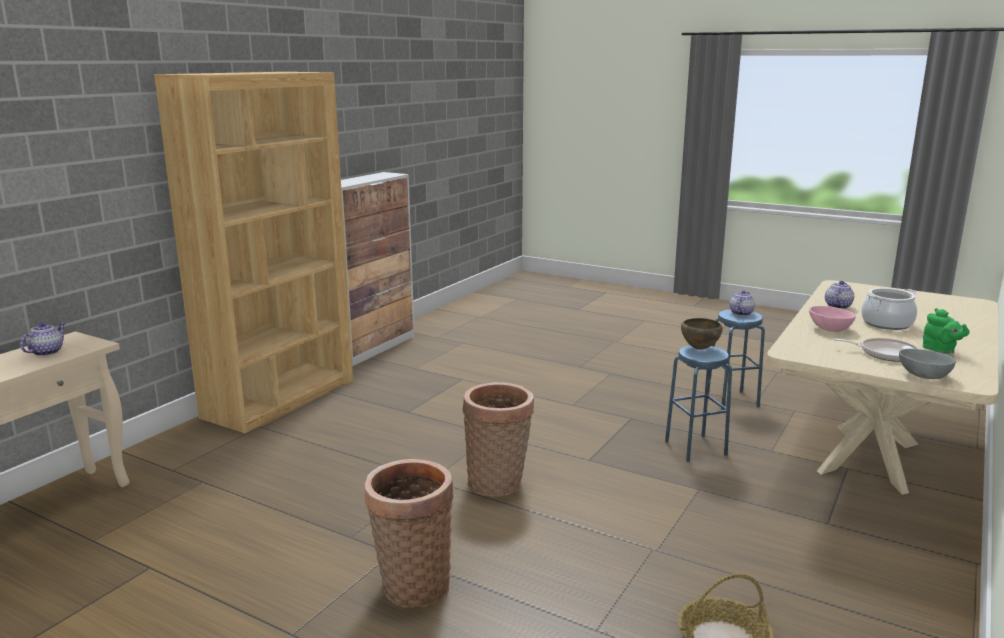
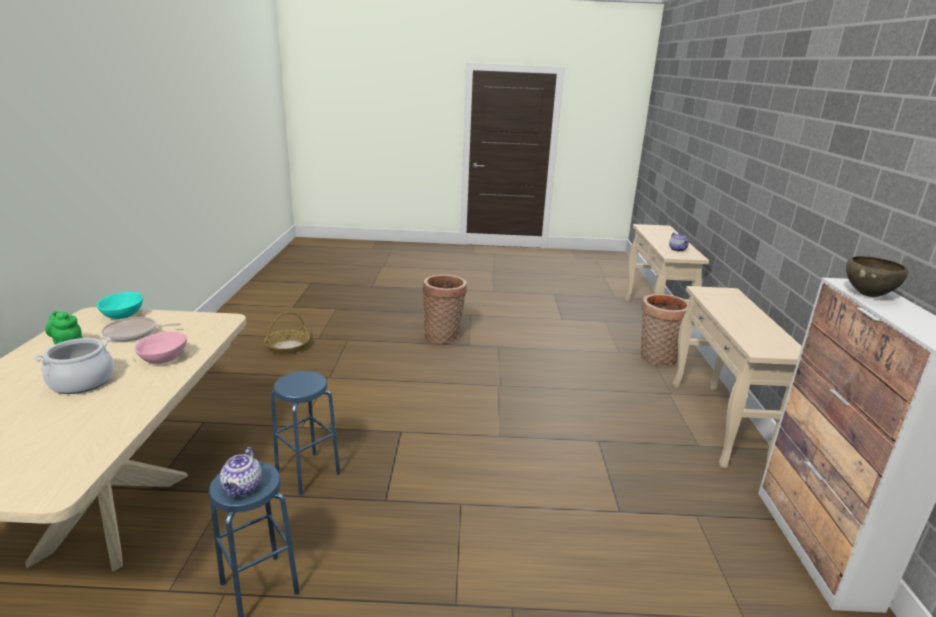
camera: 150 degrees right, 5 degrees up
(280, 398) = (718, 424): brown bookcase -> beige console table
(498, 483) = (452, 394): basket -> basket (656, 359)
(699, 349) = (305, 387): brown bowl -> brown bowl (868, 295)
(837, 306) = (117, 410): teapot -> none
(924, 376) = (123, 315): grey bowl -> turquoise bowl

